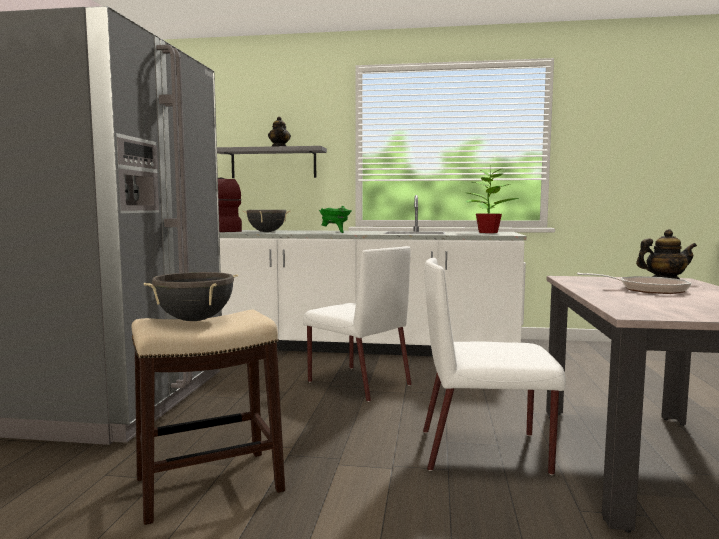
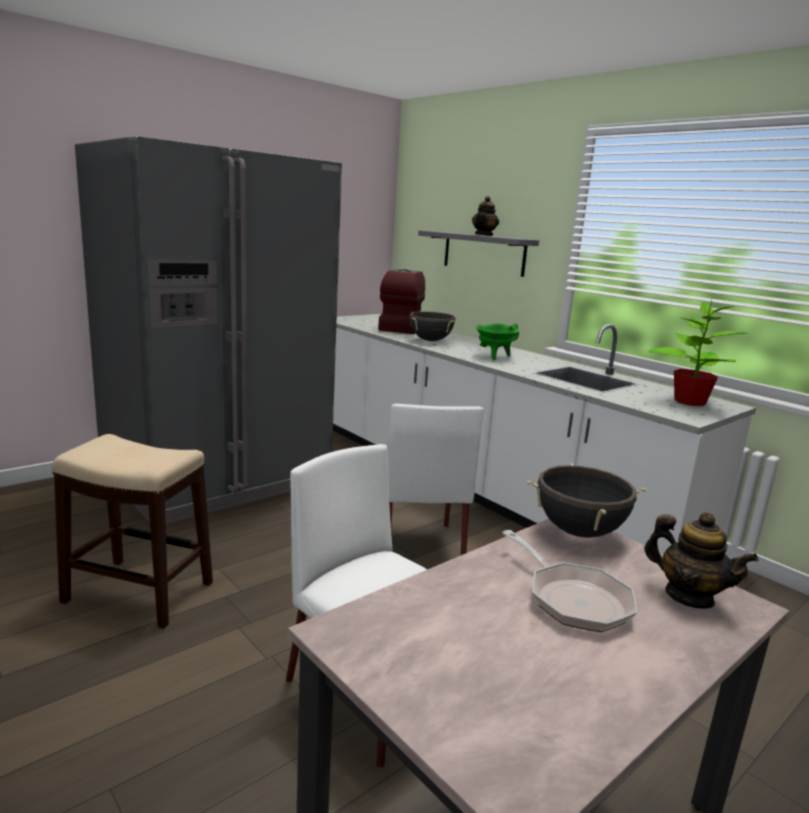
camera: 40 degrees right, 10 degrees up
(195, 320) = (129, 449): black cooking pot -> black cooking pot (579, 531)

